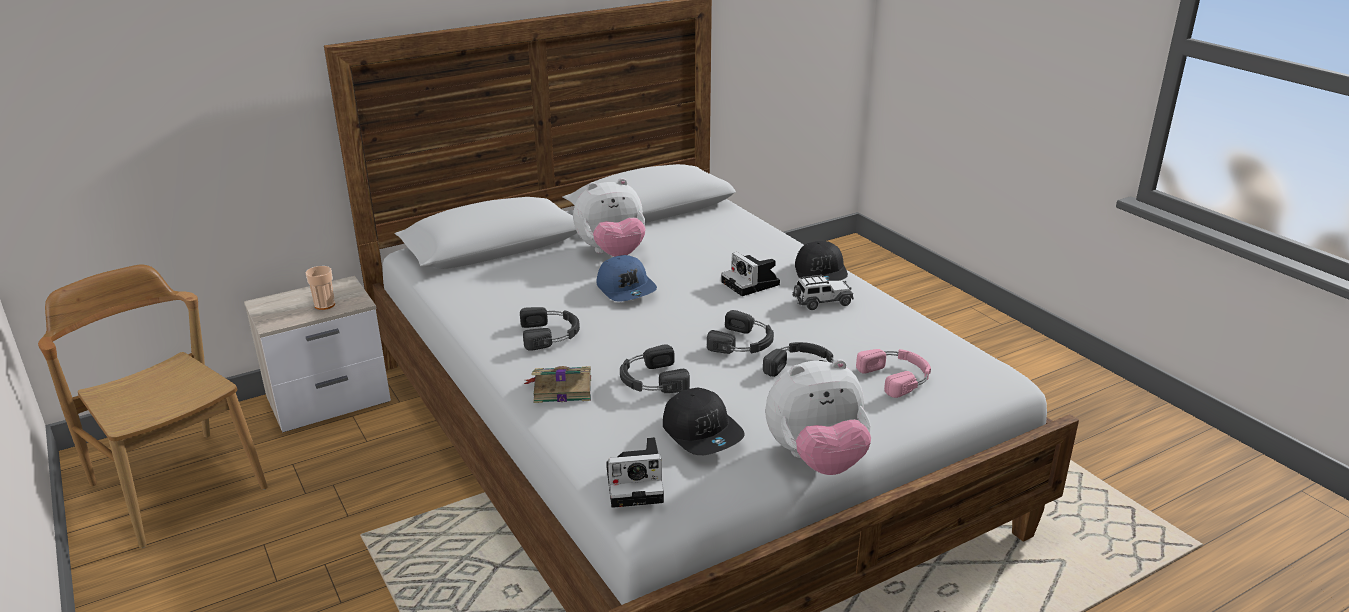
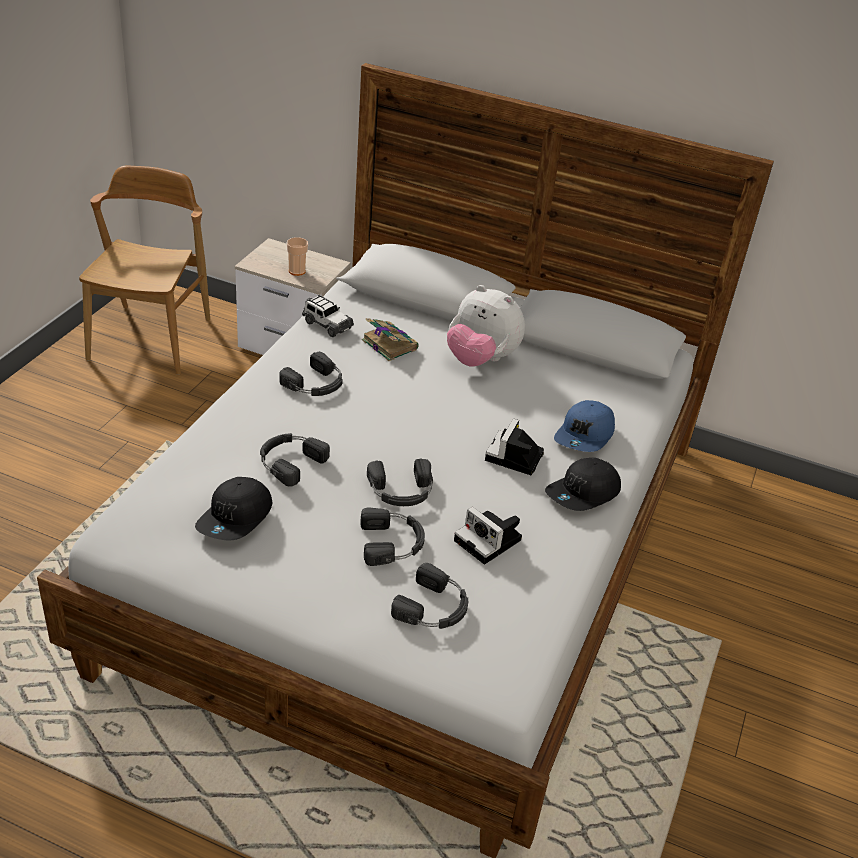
camera: 50 degrees right, 10 degrees up
(561, 389) = (242, 422): book -> book (388, 344)
(627, 289) = (426, 391): blue cap -> blue cap (585, 435)
(637, 484) = (143, 511): camera -> camera (490, 541)
(816, 460) = (255, 599): plush toy -> none
(822, 302) = (527, 513): toy car -> toy car (327, 325)
(897, 376) = (434, 608): pink headphones -> black headphones

